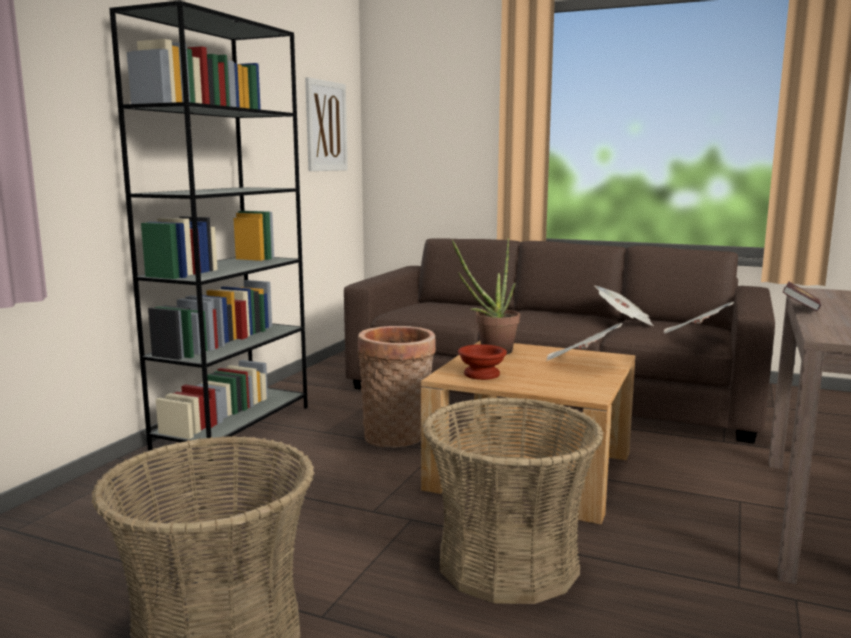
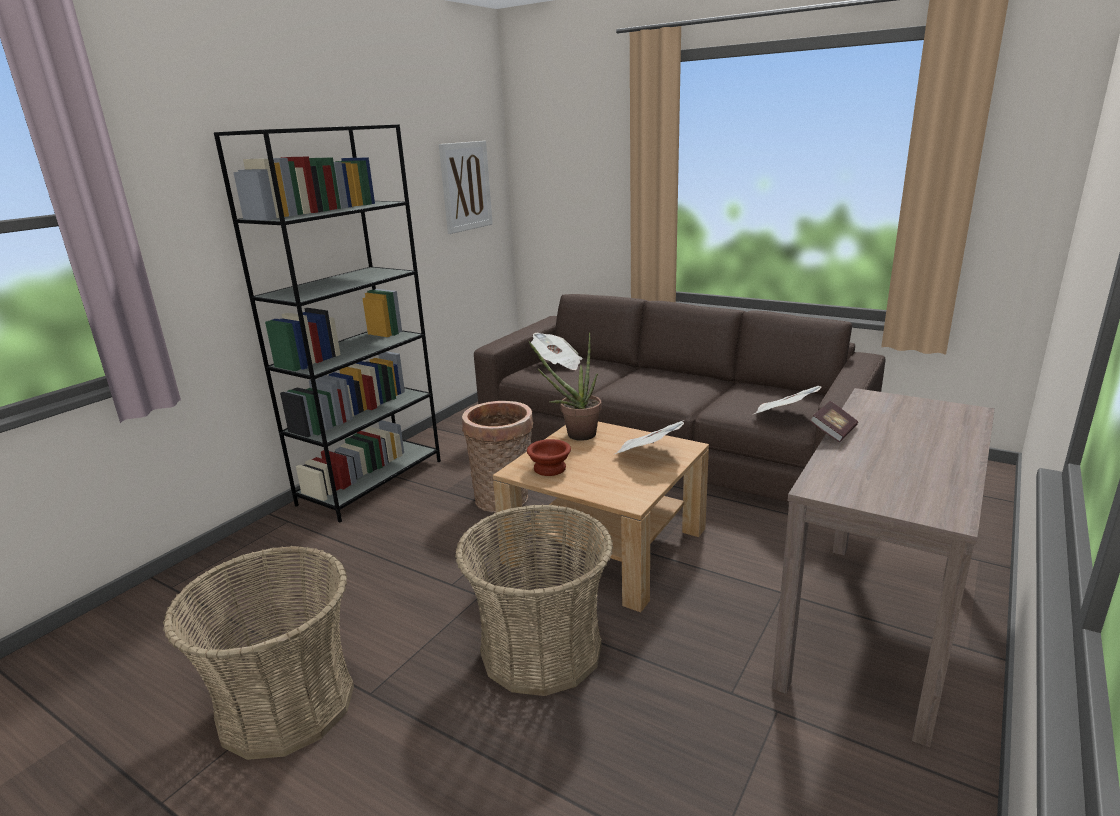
camera: 10 degrees right, 10 degrees up
(624, 321) = (729, 391): newspaper -> newspaper (558, 364)

